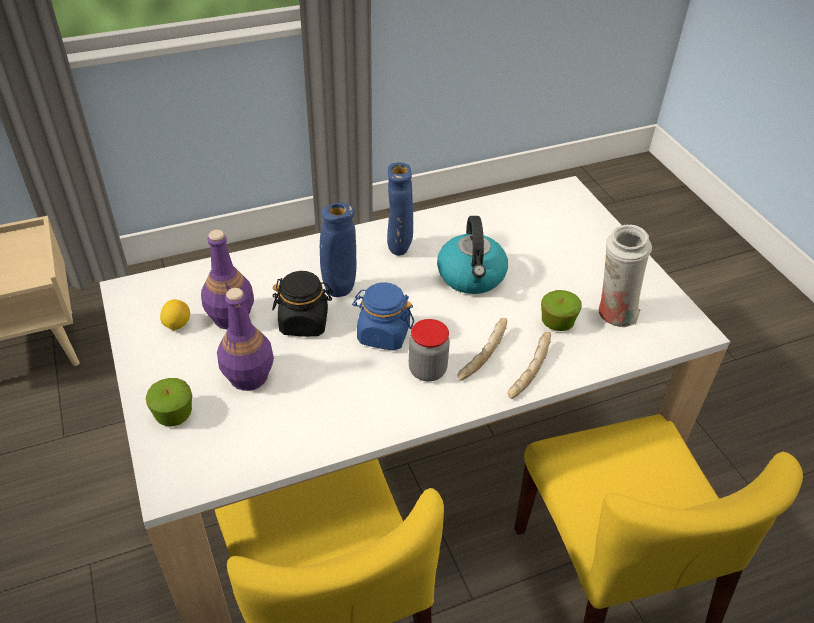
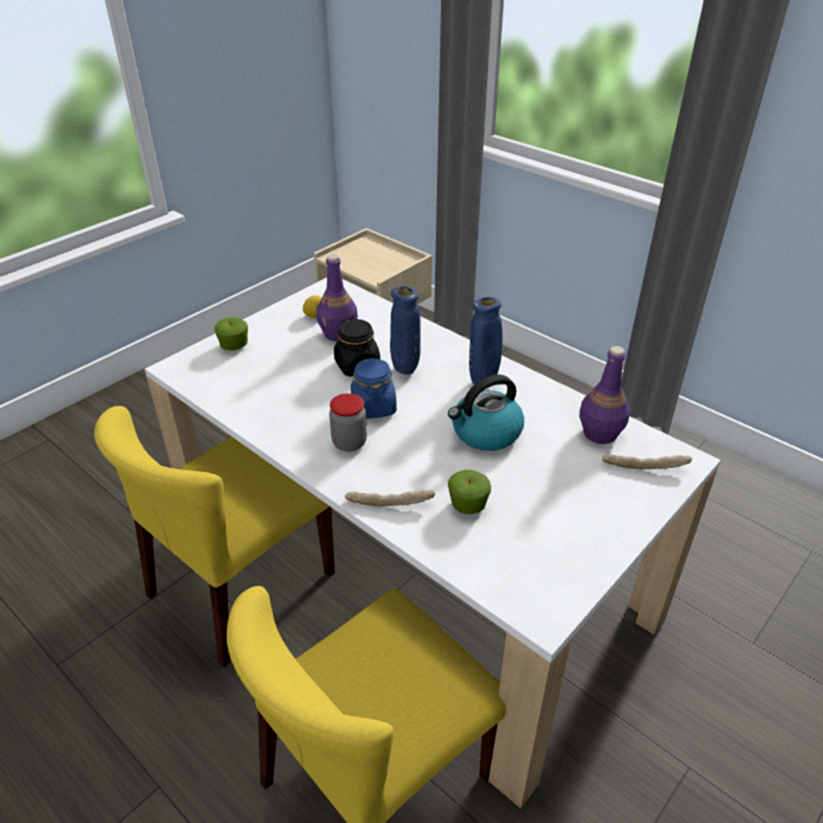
camera: 65 degrees right, 5 degrees down
(248, 376) = (286, 361): purple bottle -> purple bottle (600, 433)
(481, 355) = (389, 468): bread -> bread (644, 465)
(613, 314) = (514, 543): white vase -> none

